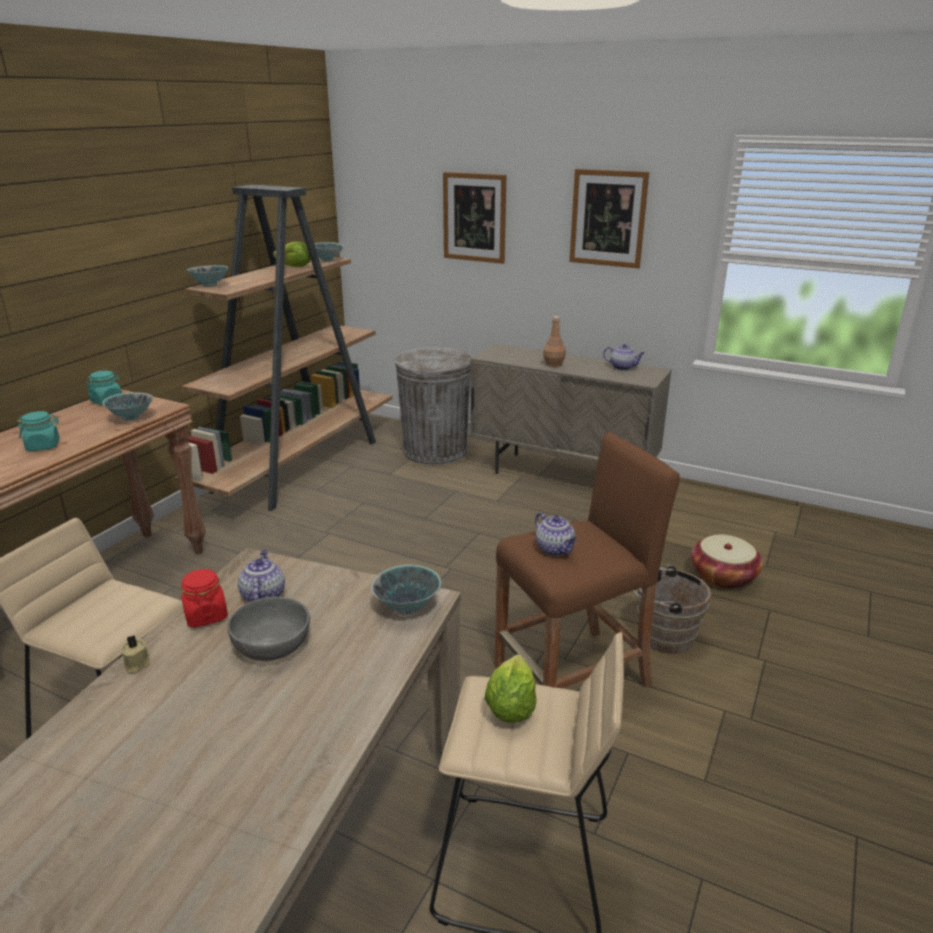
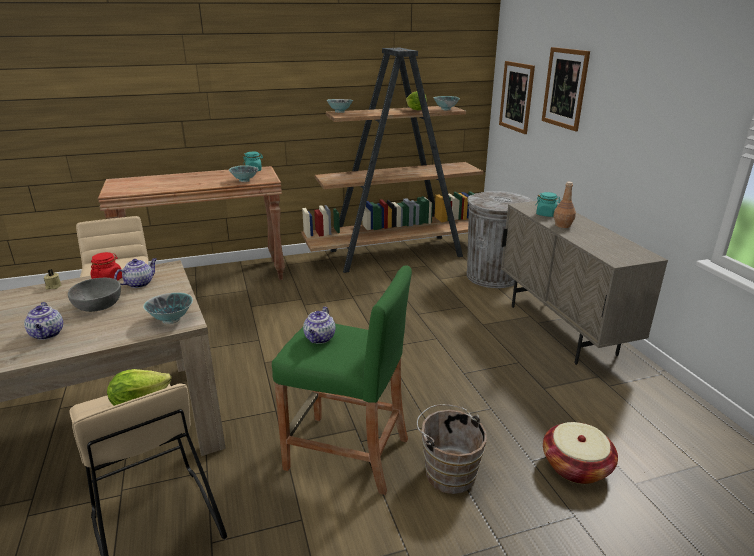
camera: 45 degrees right, 0 degrees up
(43, 446) = (190, 182): turquoise jar -> turquoise jar (546, 214)
(572, 676) = (347, 453): brown stool -> green stool
(608, 218) = (655, 98): picture -> picture (516, 97)
(623, 367) = (620, 244): teapot -> teapot (47, 334)

